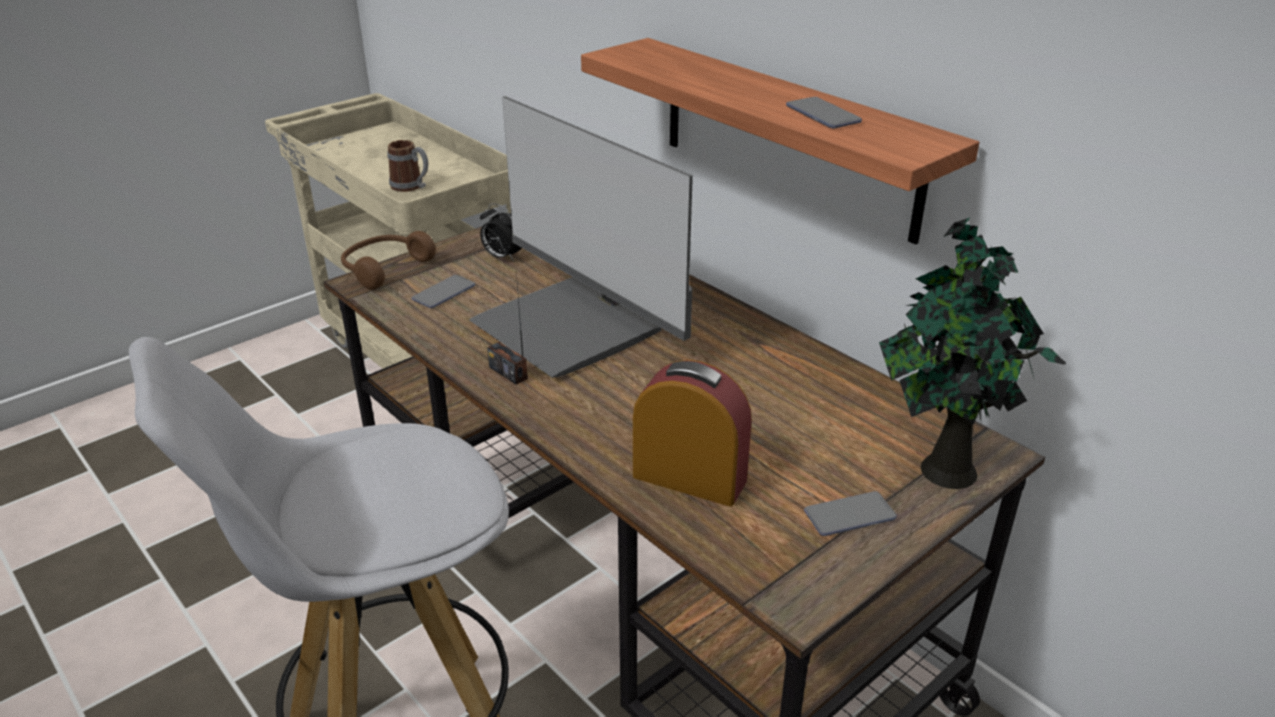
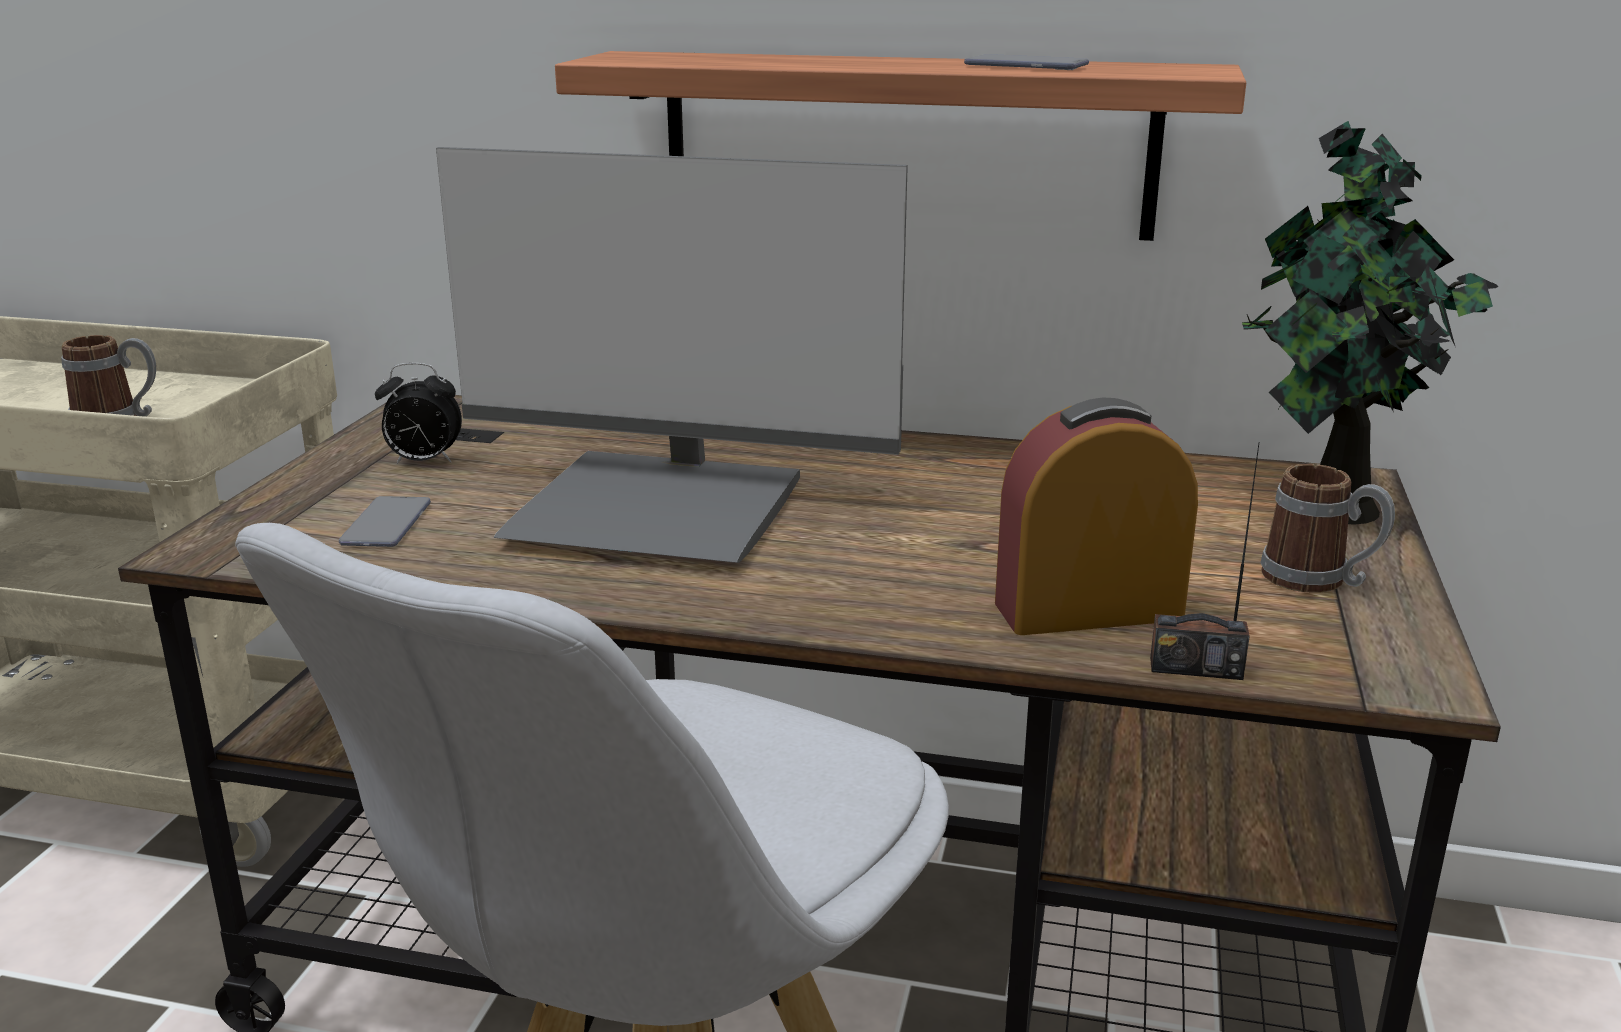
camera: 35 degrees left, 10 degrees down
(384, 268) = (222, 523): brown headphones -> none
(508, 373) = (649, 583): radio -> radio (1196, 668)
(850, 515) = (1319, 581): phone -> mug

